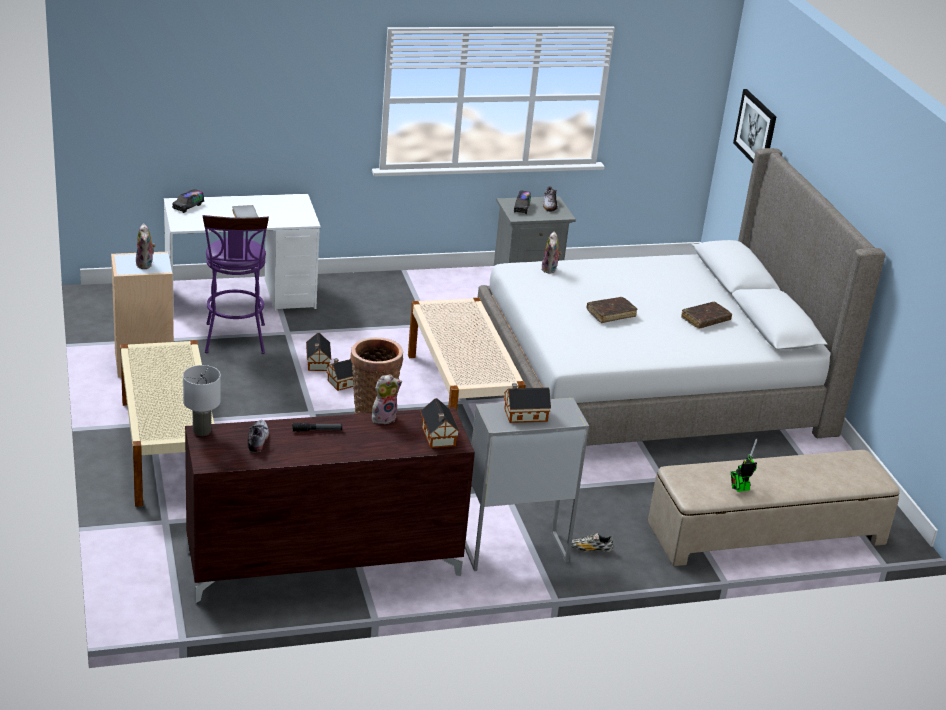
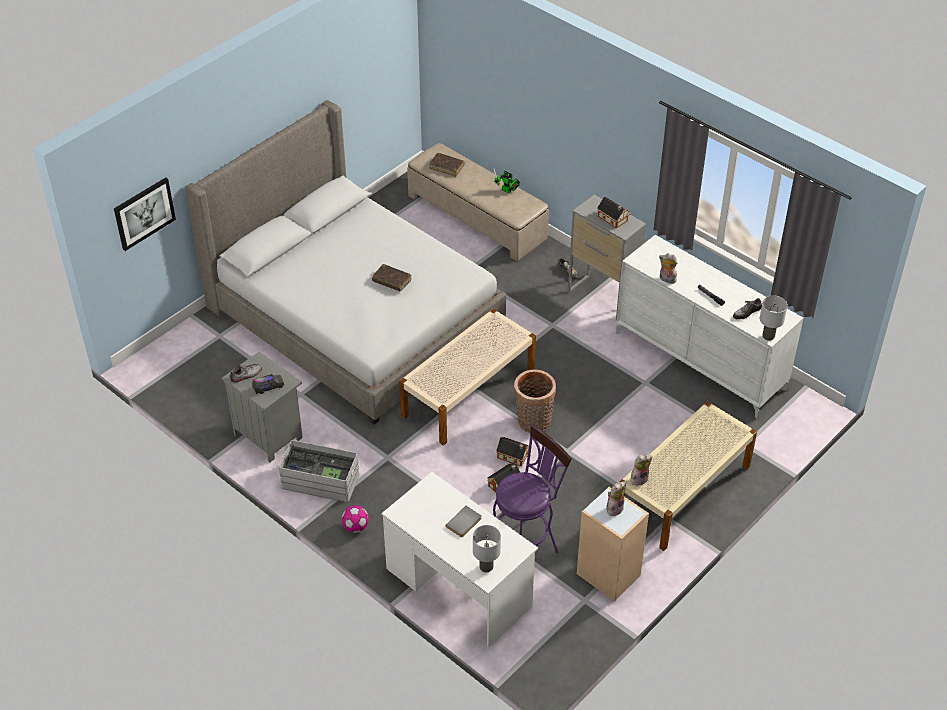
camera: 120 degrees left, 15 degrees up
(188, 206) = (485, 567): toy truck -> white table lamp
(324, 564) = (700, 361): brown dresser -> white dresser
(368, 283) = (356, 527): none -> football
(438, 437) = (658, 252): toy house -> none
(441, 287) = (320, 481): none -> grey storage box
(550, 270) = (357, 333): plush toy -> plush toy (639, 478)
(705, 320) = (351, 240): brown book -> brown book (446, 167)

